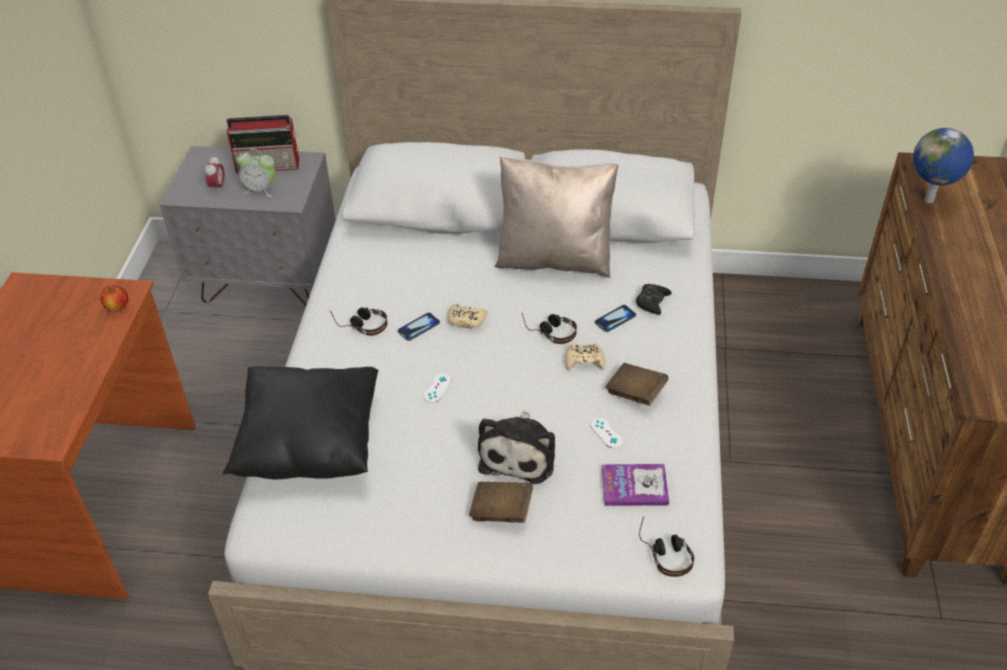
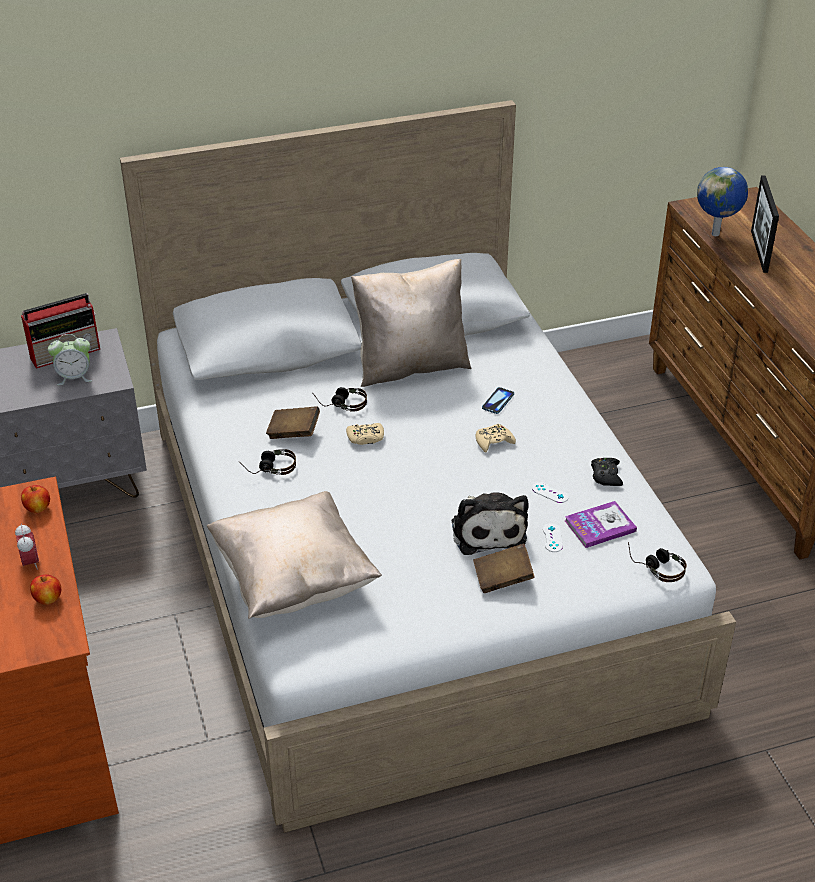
camera: 25 degrees left, 5 degrees down
(66, 397) = (48, 599): none -> apple
(217, 187) = (25, 385): alarm clock -> alarm clock (30, 563)
(310, 445) = (294, 580): black pillow -> beige pillow
(418, 327) = (325, 455): phone -> none
(437, 388) = (378, 500): white game controller -> white game controller (552, 538)
(549, 331) = (446, 426): headphones -> headphones (340, 404)
(635, 393) = (554, 455): brown book -> brown book (293, 433)
(652, 302) = (520, 379): black game controller -> black game controller (606, 475)
(967, 232) = (759, 251): none -> picture frame

